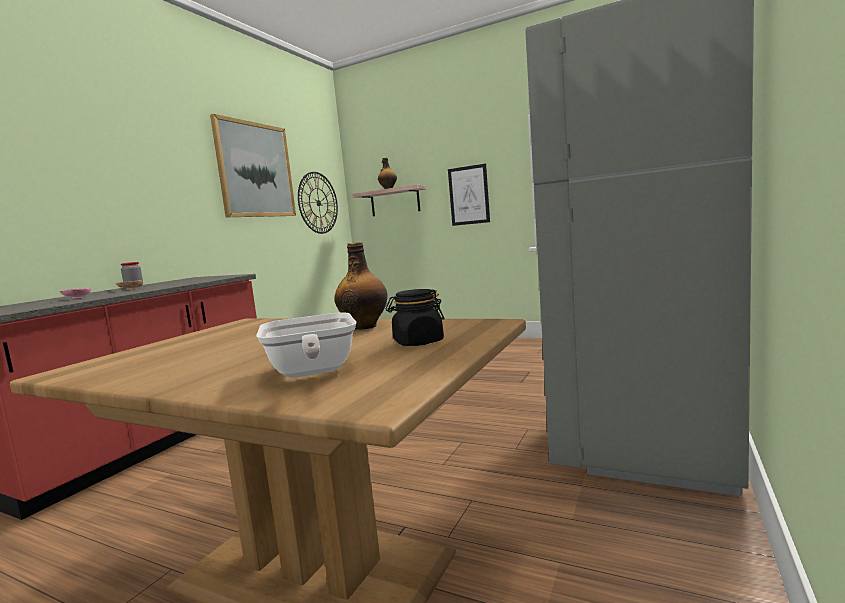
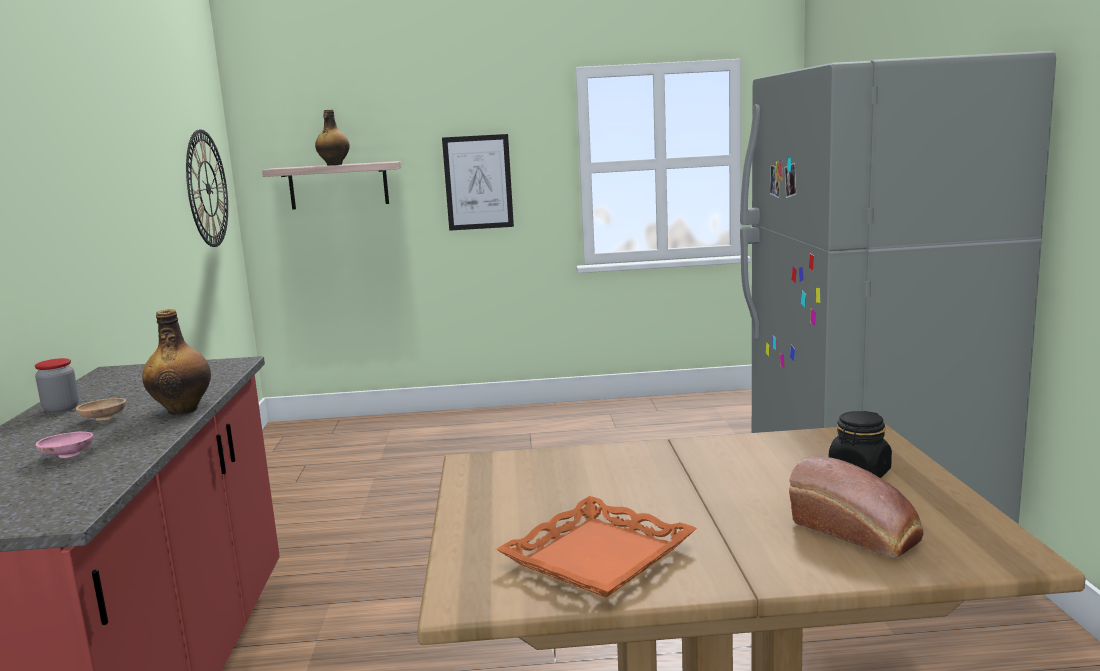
camera: 30 degrees left, 5 degrees up
(156, 364) = (599, 557): none -> orange tray
(255, 170) = (140, 138): picture -> none
(312, 373) = (858, 533): frying pan -> bread
(365, 326) = (719, 454): bottle -> bottle (183, 409)

